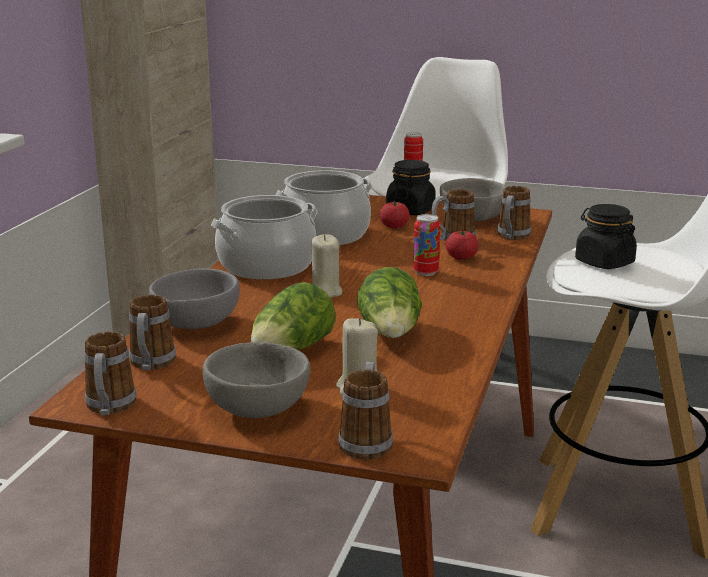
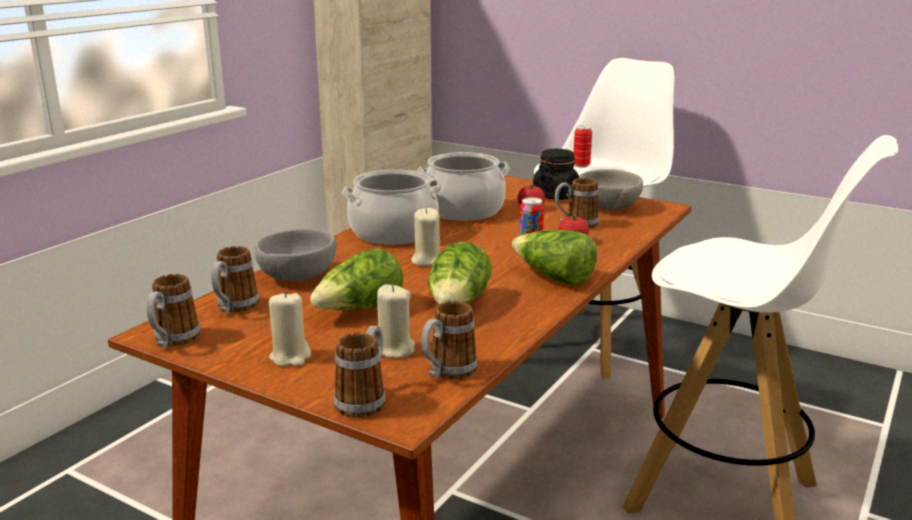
camera: 15 degrees right, 0 degrees up
(255, 408) = (290, 357): grey bowl -> beige candle
(467, 296) = (553, 277): none -> lettuce
(511, 237) = (634, 227): mug -> mug (447, 373)
(604, 262) = (711, 259): black jar -> none

